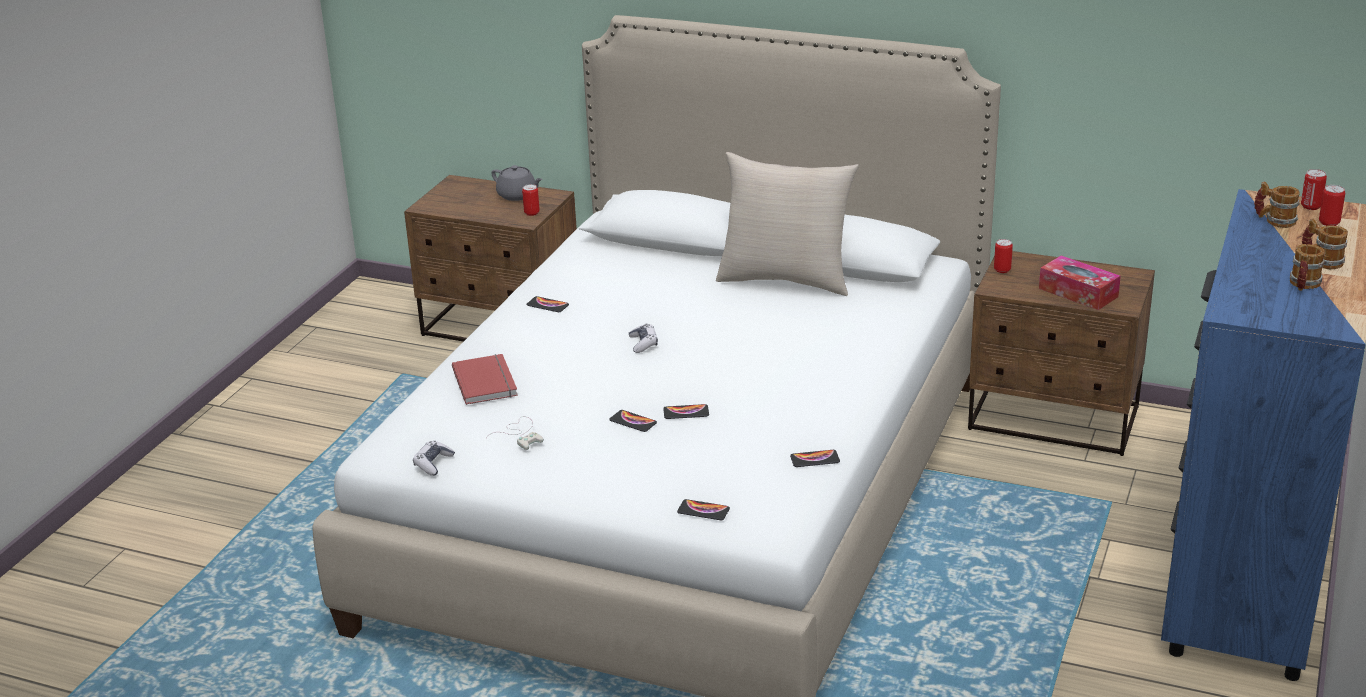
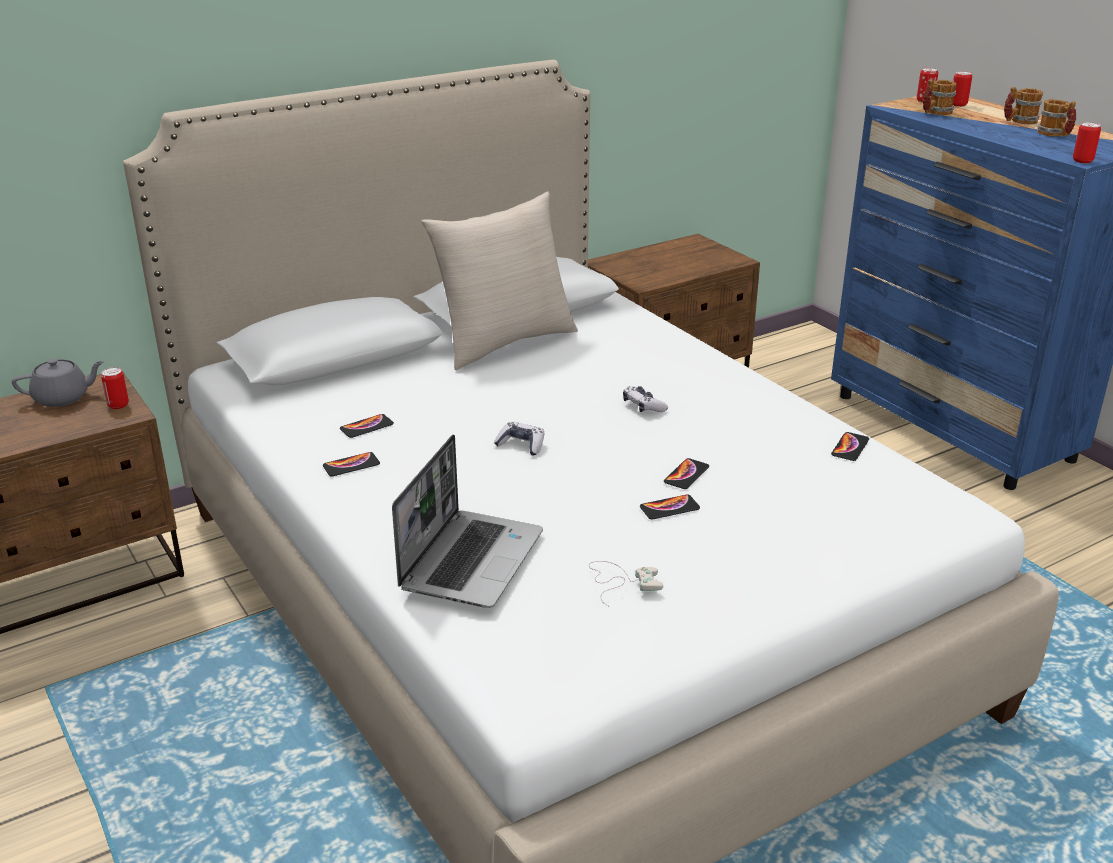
camera: 55 degrees left, 0 degrees up
(433, 463) = (607, 669): game controller -> game controller (643, 406)
(487, 381) = (471, 559): red book -> laptop
(703, 511) = (893, 534): phone -> phone (366, 427)
(1002, 270) = (617, 271): can -> can (1082, 161)
(1078, 292) = (694, 264): tissue box -> none

